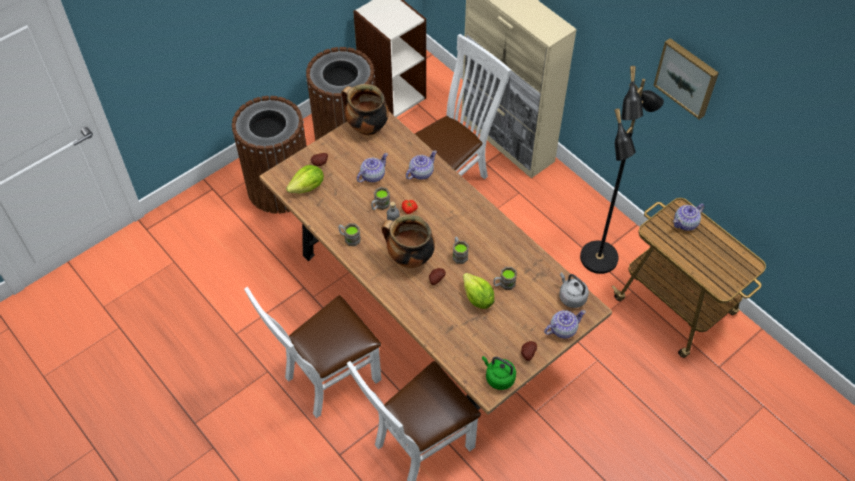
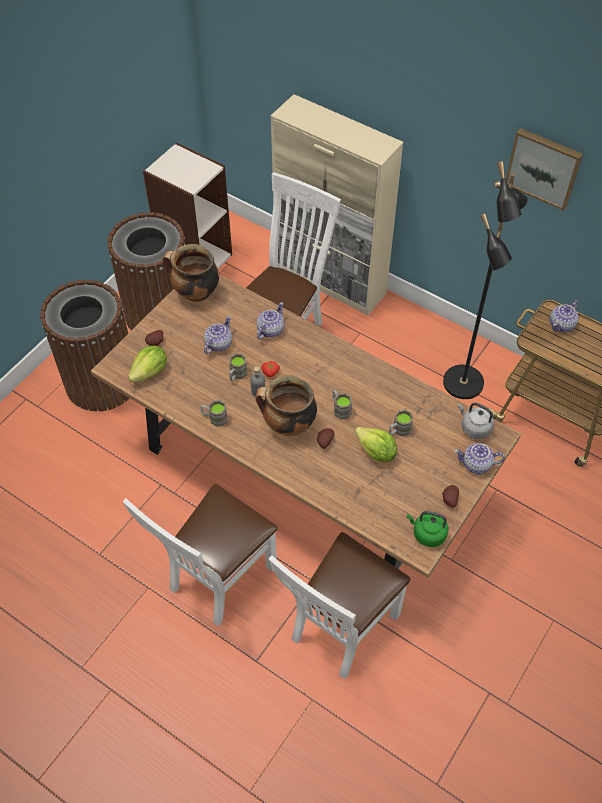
camera: 15 degrees left, 0 degrees up
(562, 329) = (477, 464): teapot -> teapot turned 135 degrees counterclockwise

